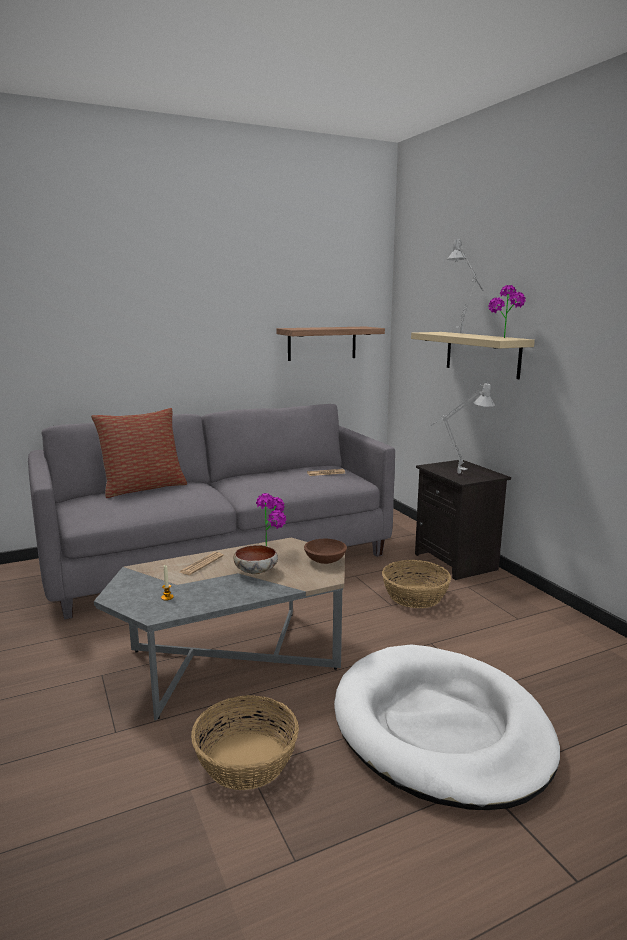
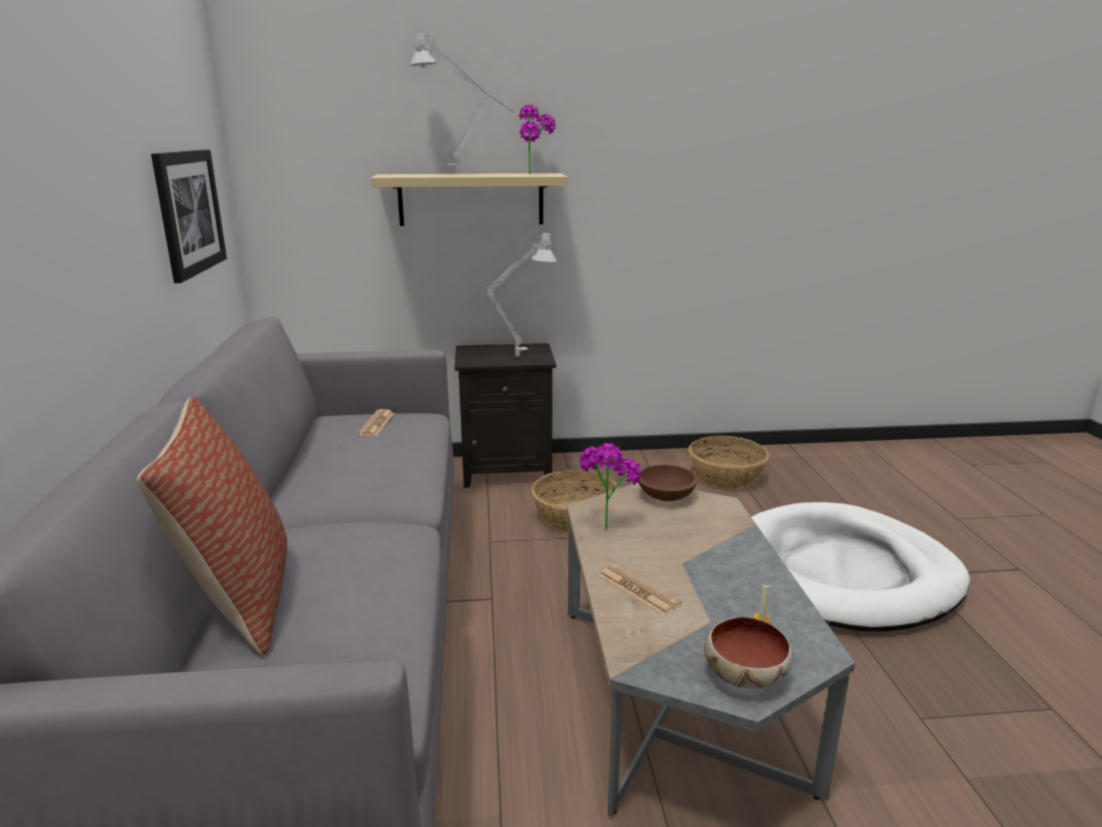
camera: 70 degrees left, 5 degrees up
(246, 761) = (905, 717): basket -> basket (726, 476)
(256, 571) = (684, 547): bowl -> bowl (744, 674)
(322, 343) = (189, 212): shelf -> picture

